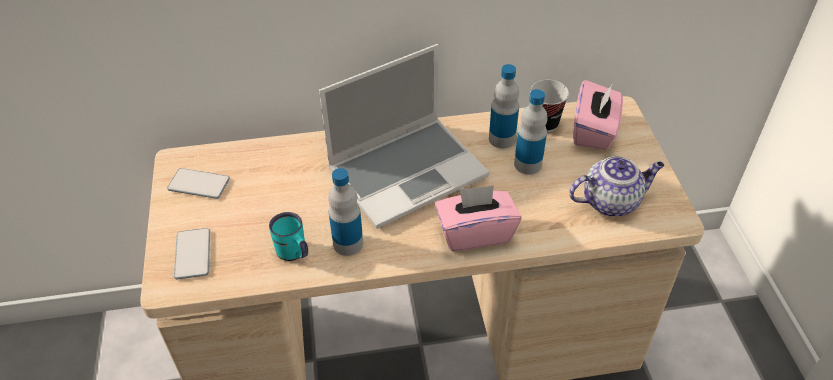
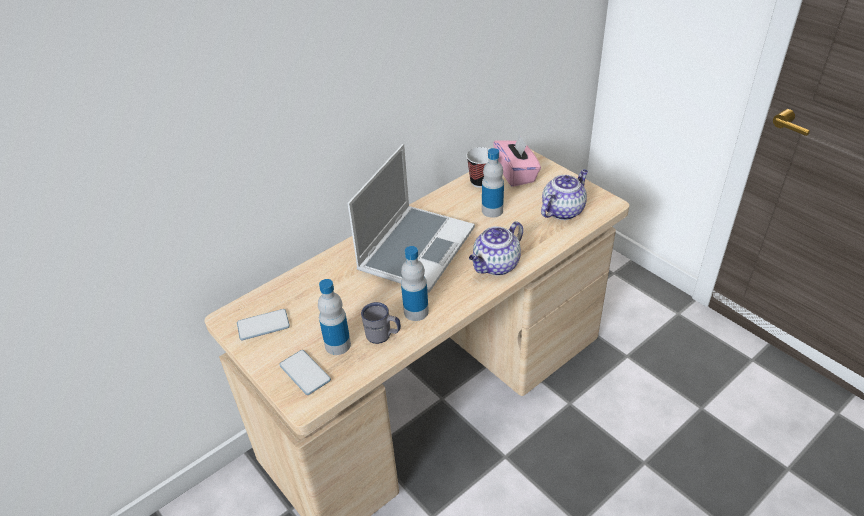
camera: 30 degrees left, 5 degrees down
(294, 253) = (383, 336): turquoise mug -> grey mug
(475, 233) = (496, 266): pink tissue box -> teapot
(502, 139) = (461, 202): bottle -> bottle (337, 345)

